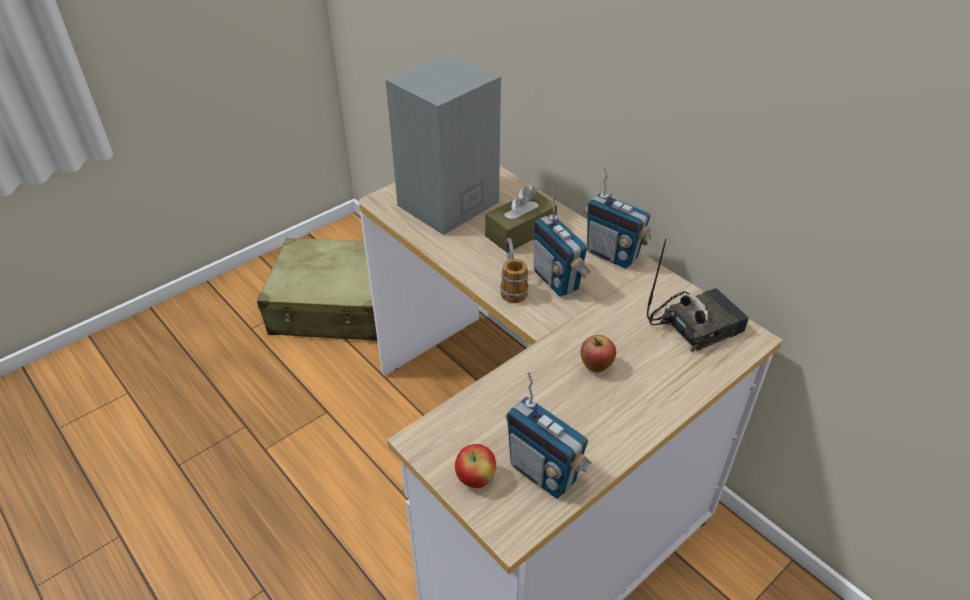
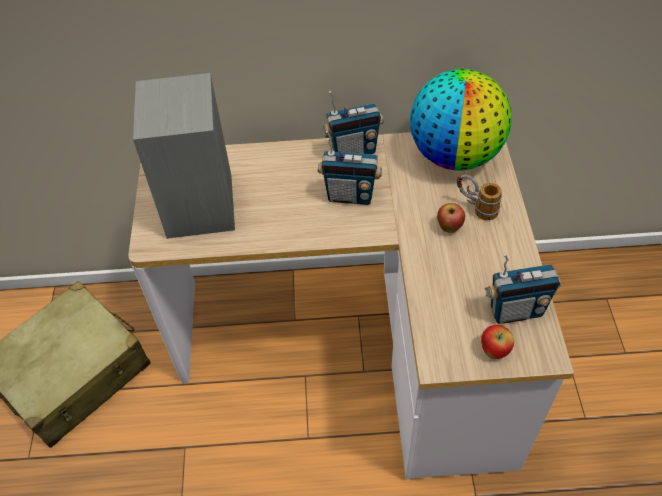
camera: 50 degrees left, 10 degrees up
(511, 286) = (332, 224): mug -> mug (475, 208)
(520, 232) = (279, 183): brown tissue box -> none
(695, 324) = (455, 155): radio -> globe

